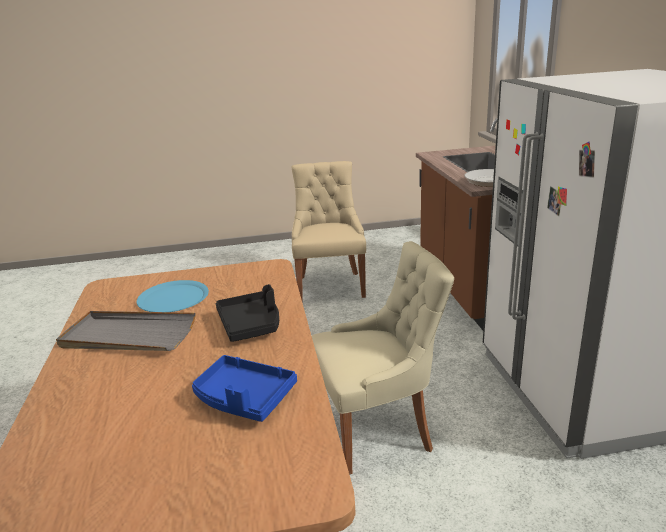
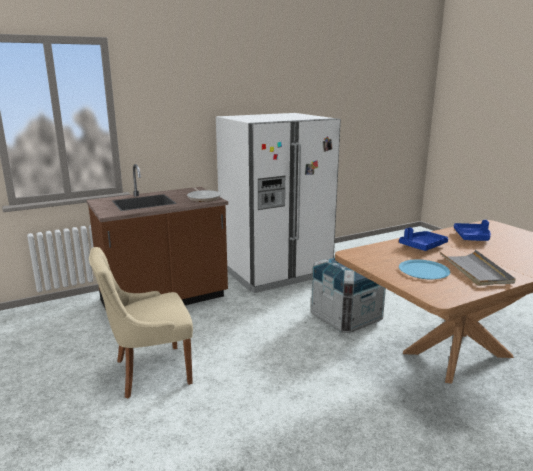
camera: 110 degrees left, 5 degrees down
(251, 324) = (422, 246): black tray -> blue tray
(378, 429) = (346, 318): beige chair -> crate

